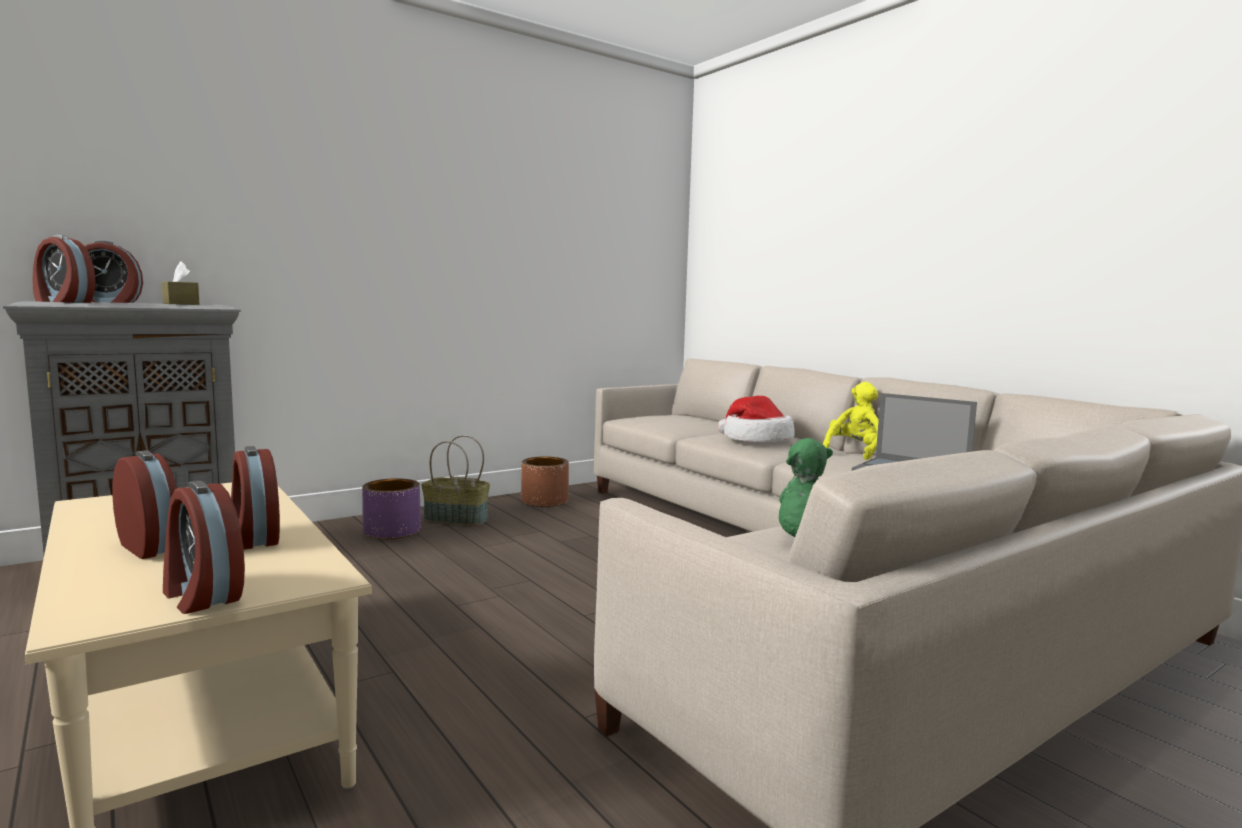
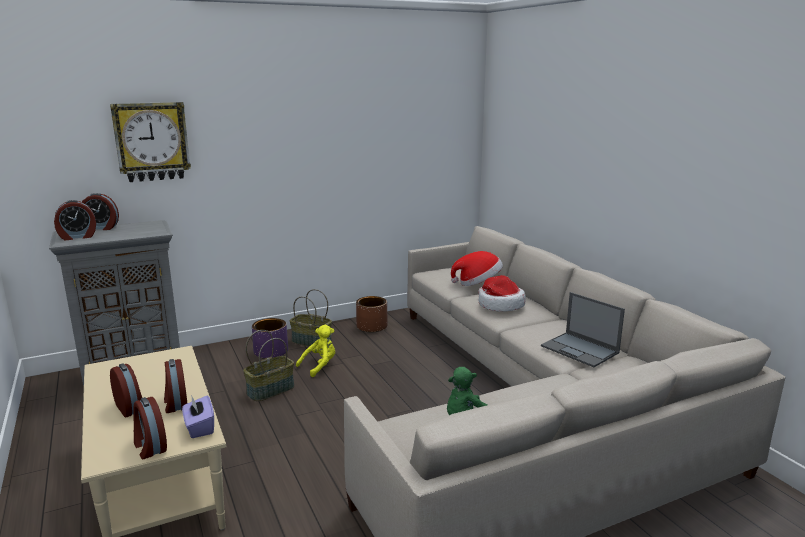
camera: 10 degrees right, 10 degrees up
(62, 302) = (77, 237): alarm clock -> alarm clock turned 60 degrees counterclockwise
(180, 304) = (140, 230): brown tissue box -> none
(210, 178) = (152, 141): none -> wall clock
(309, 566) = (199, 428): none -> purple tissue box
(402, 576) = (270, 390): none -> basket
(707, 424) = (478, 283): none -> hat
(854, 452) = (560, 322): yellow plush toy -> yellow plush toy (319, 366)

